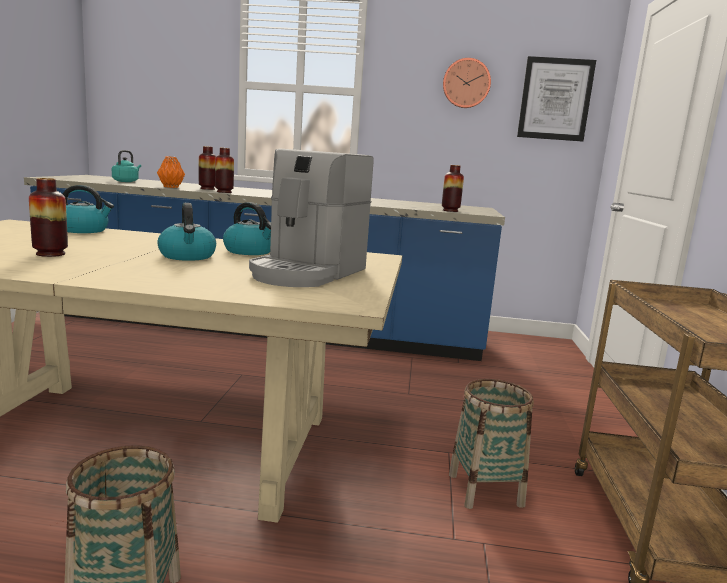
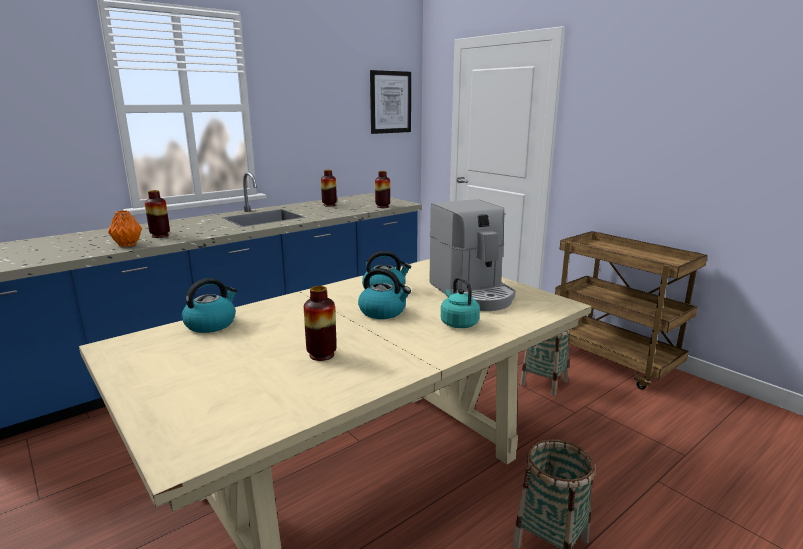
camera: 45 degrees left, 5 degrees up
(126, 181) = (41, 251): turquoise kettle -> turquoise kettle (458, 323)
(224, 192) = (195, 236): vase -> vase (329, 205)
(466, 83) = (332, 94): wall clock -> none

